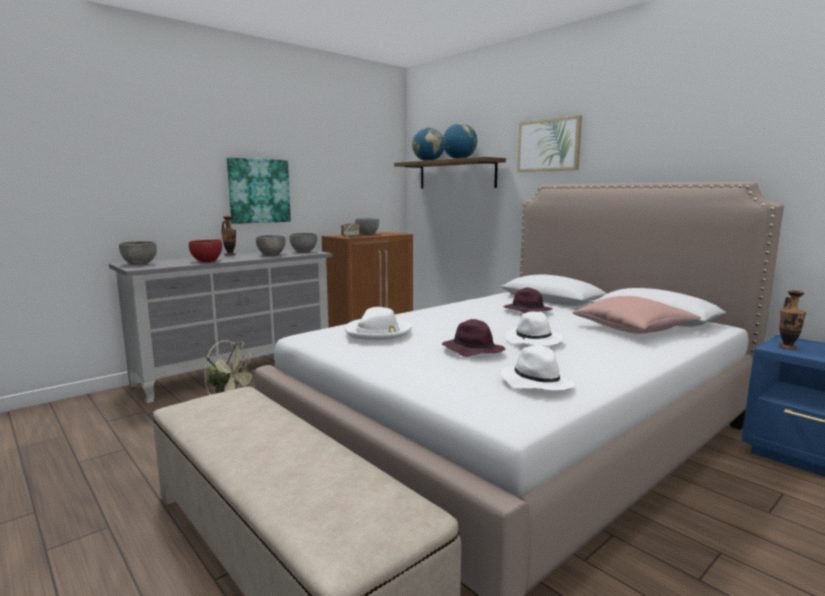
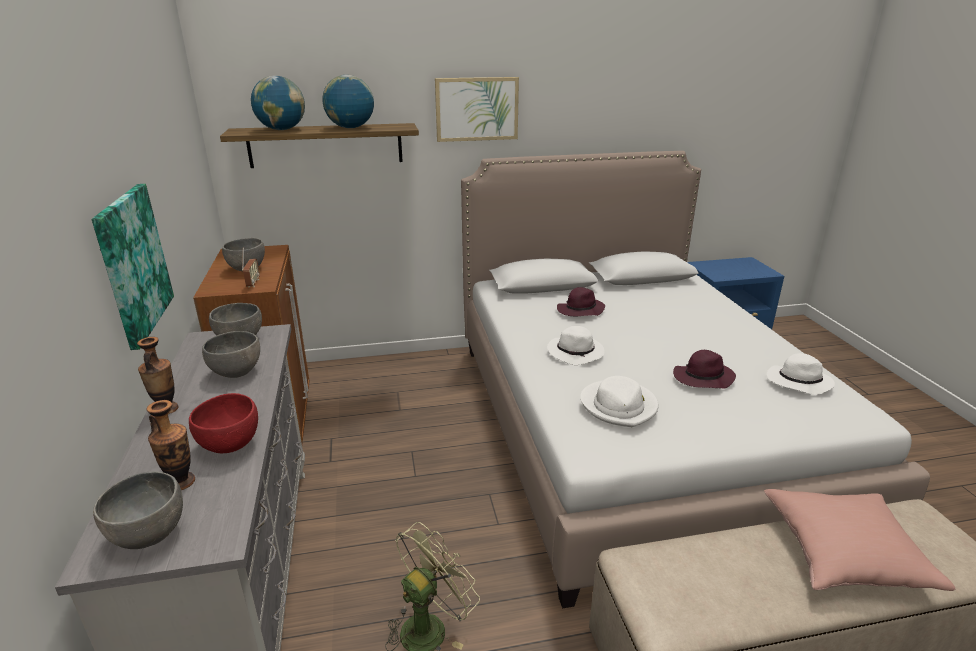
camera: 60 degrees left, 15 degrees up
(534, 341) = (687, 344): white hat -> white hat (576, 353)
(633, 329) = (671, 297): pink pillow -> pink pillow (844, 553)
(787, 347) = (718, 273): vase -> vase (181, 482)

